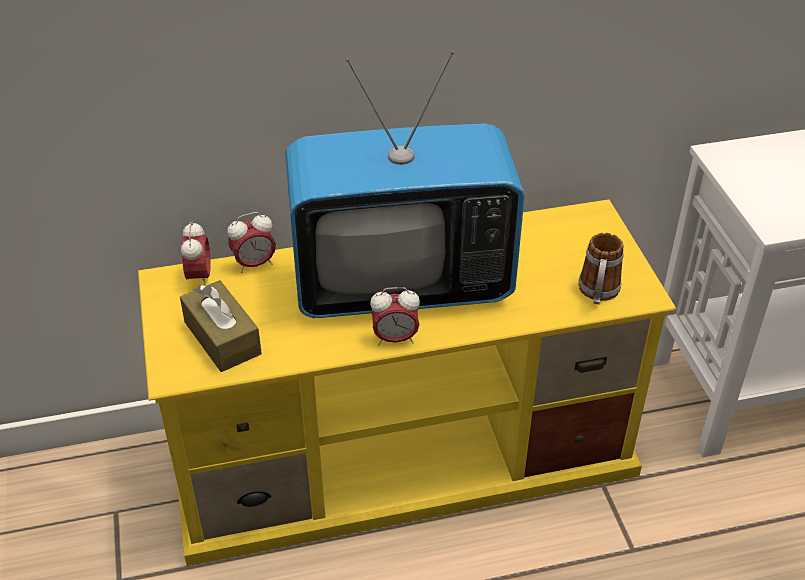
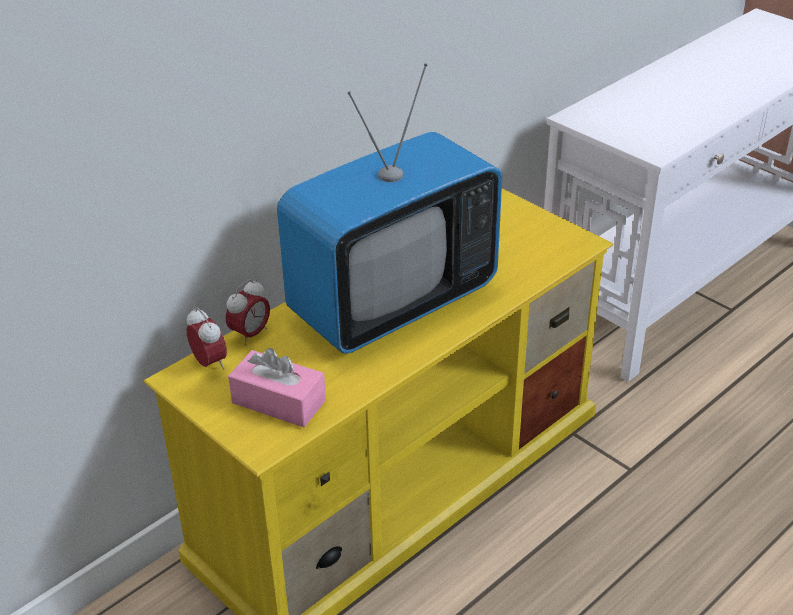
camera: 30 degrees left, 5 degrees down
(222, 338) = (279, 401): brown tissue box -> pink tissue box
(395, 339) = (426, 344): alarm clock -> none
(598, 294) = (550, 254): mug -> none

